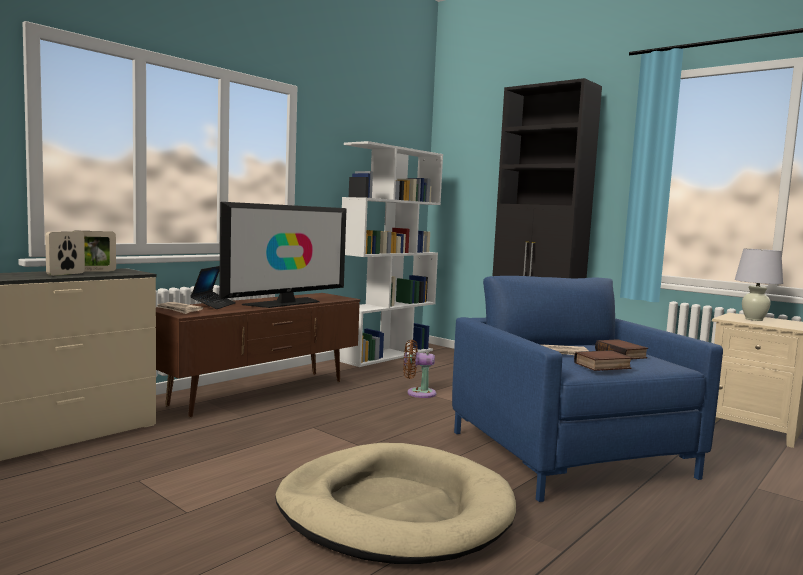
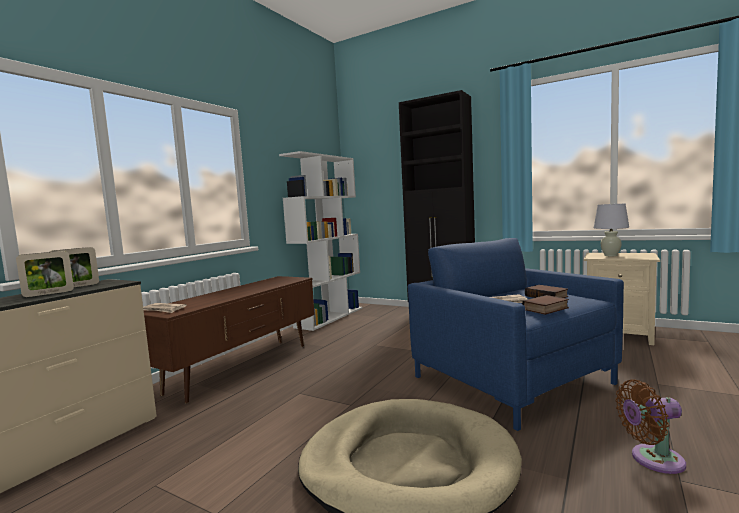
camera: 10 degrees left, 0 degrees up
(66, 274) = (48, 293): picture frame -> picture frame turned 135 degrees counterclockwise
(213, 305) = (193, 300): laptop -> none
(285, 303) = (254, 289): television -> none
(418, 393) = (369, 346): brown fan -> brown fan (652, 460)

